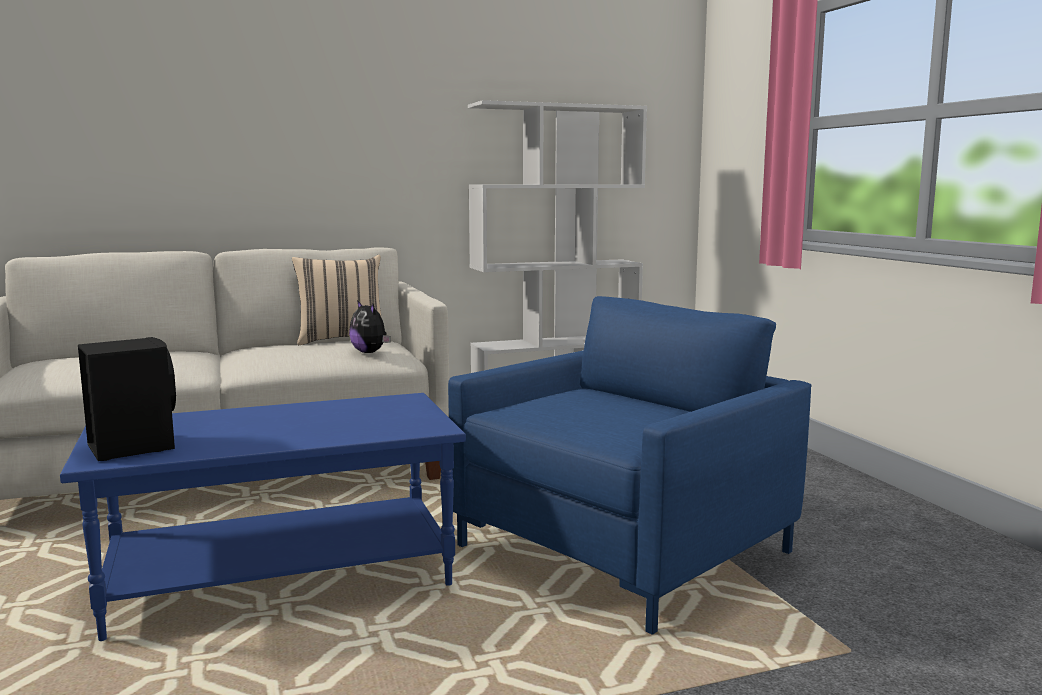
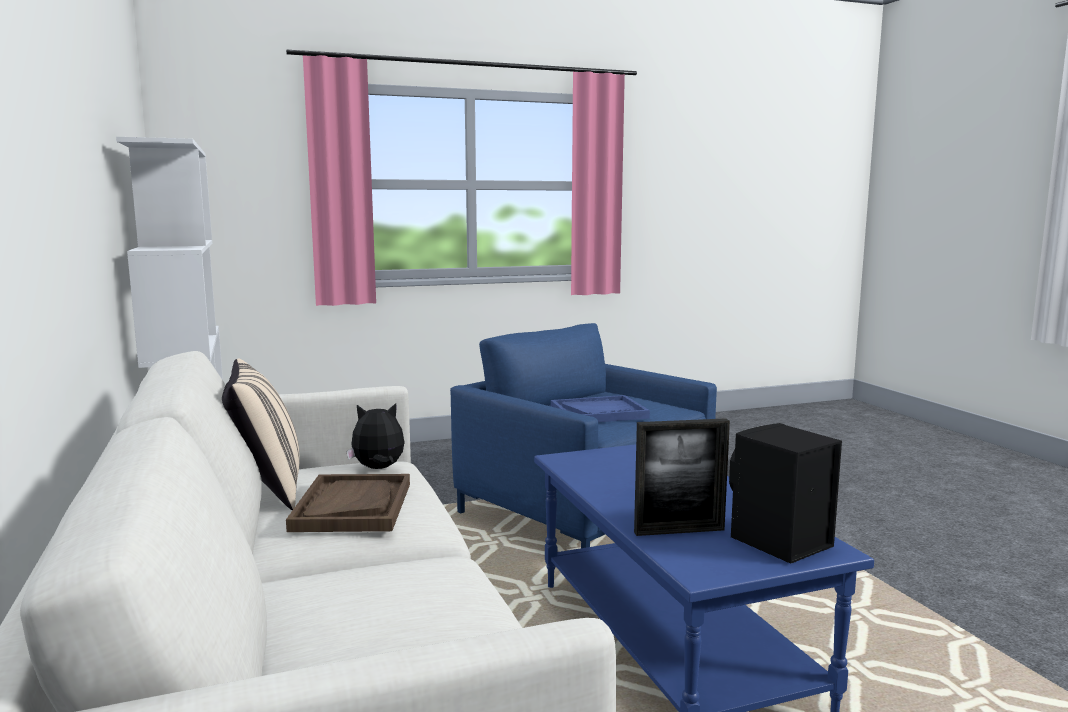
camera: 90 degrees left, 0 degrees up
(192, 422) = (679, 531): none -> picture frame
(288, 350) = (352, 506): none -> brown tray
(370, 352) = (378, 469): plush toy -> plush toy turned 150 degrees counterclockwise
(576, 407) = (599, 413): none -> blue tray

